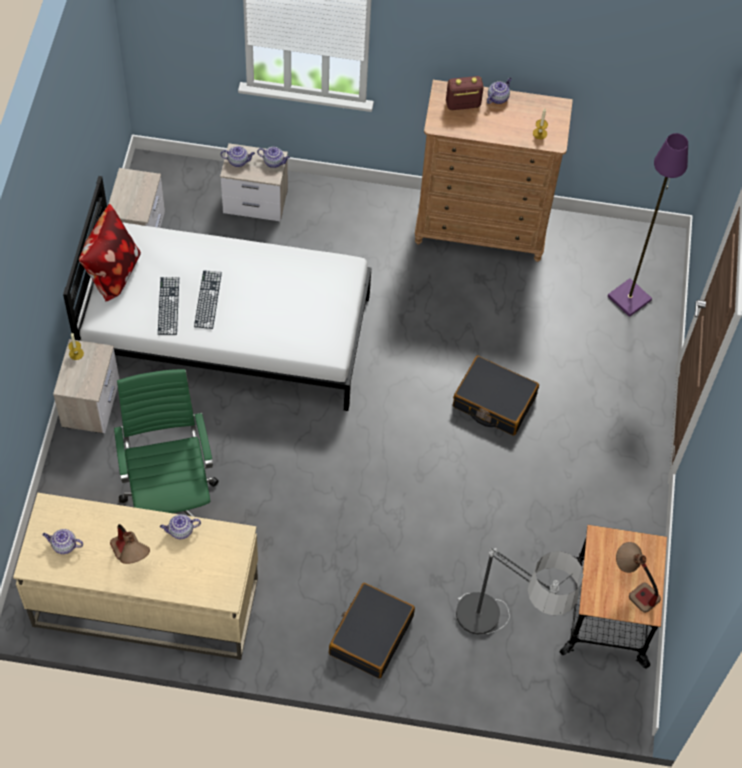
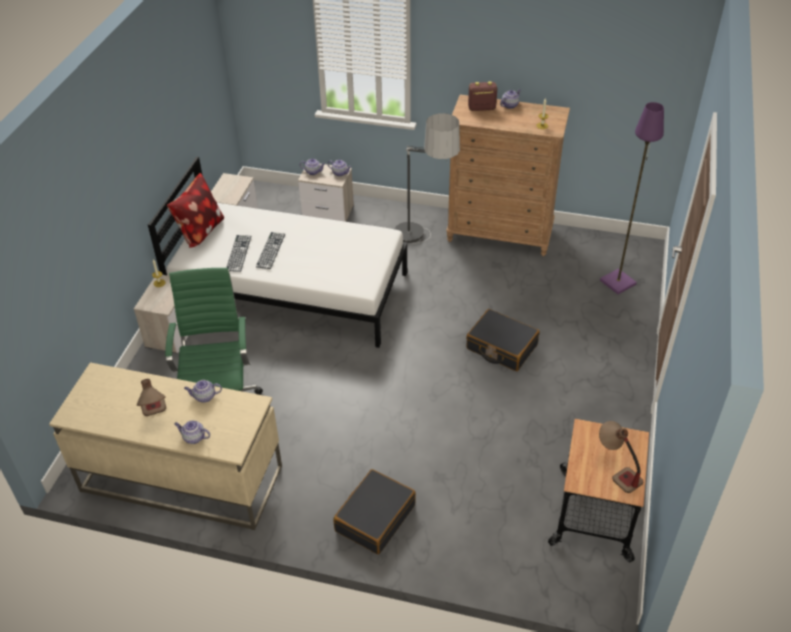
camera: 10 degrees right, 15 degrees down
(63, 545) = (100, 402): teapot -> teapot (193, 438)
(503, 640) = (496, 529): floor lamp -> floor lamp (424, 247)

